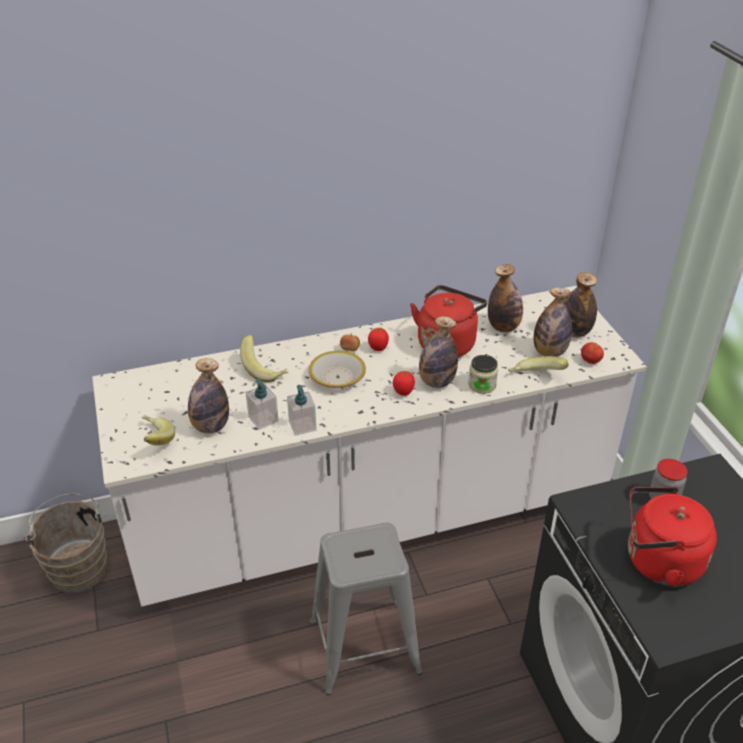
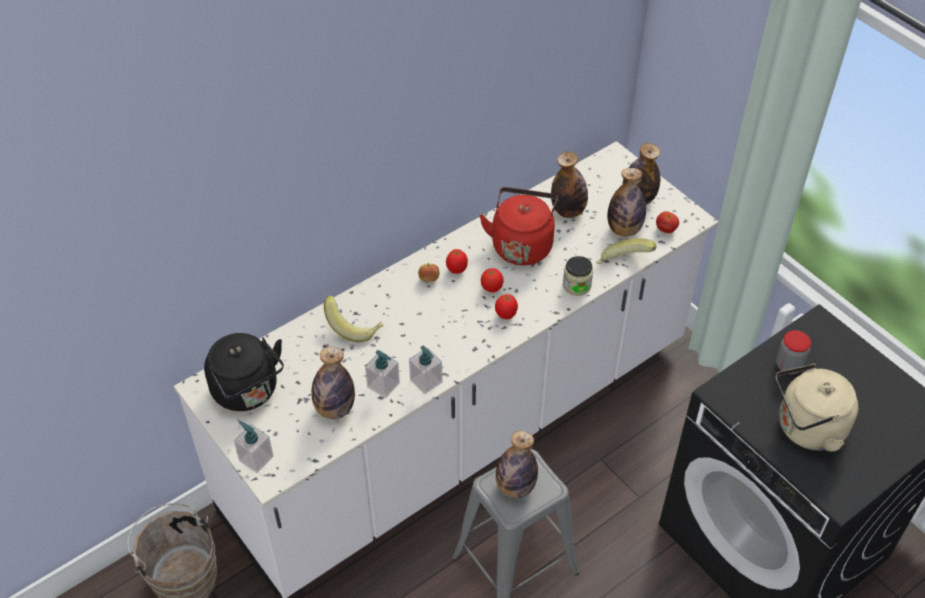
camera: 20 degrees left, 10 degrees up
(121, 447) = (256, 458): none -> soap dispenser
(147, 396) = (248, 392): none -> black kettle
(154, 440) = (285, 441): banana -> none
(337, 377) = (433, 316): bowl -> none
(401, 369) = (491, 288): none -> tomato
(436, 382) = (532, 294): bottle -> bottle (515, 487)
(658, 561) = (806, 428): red kettle -> beige kettle

